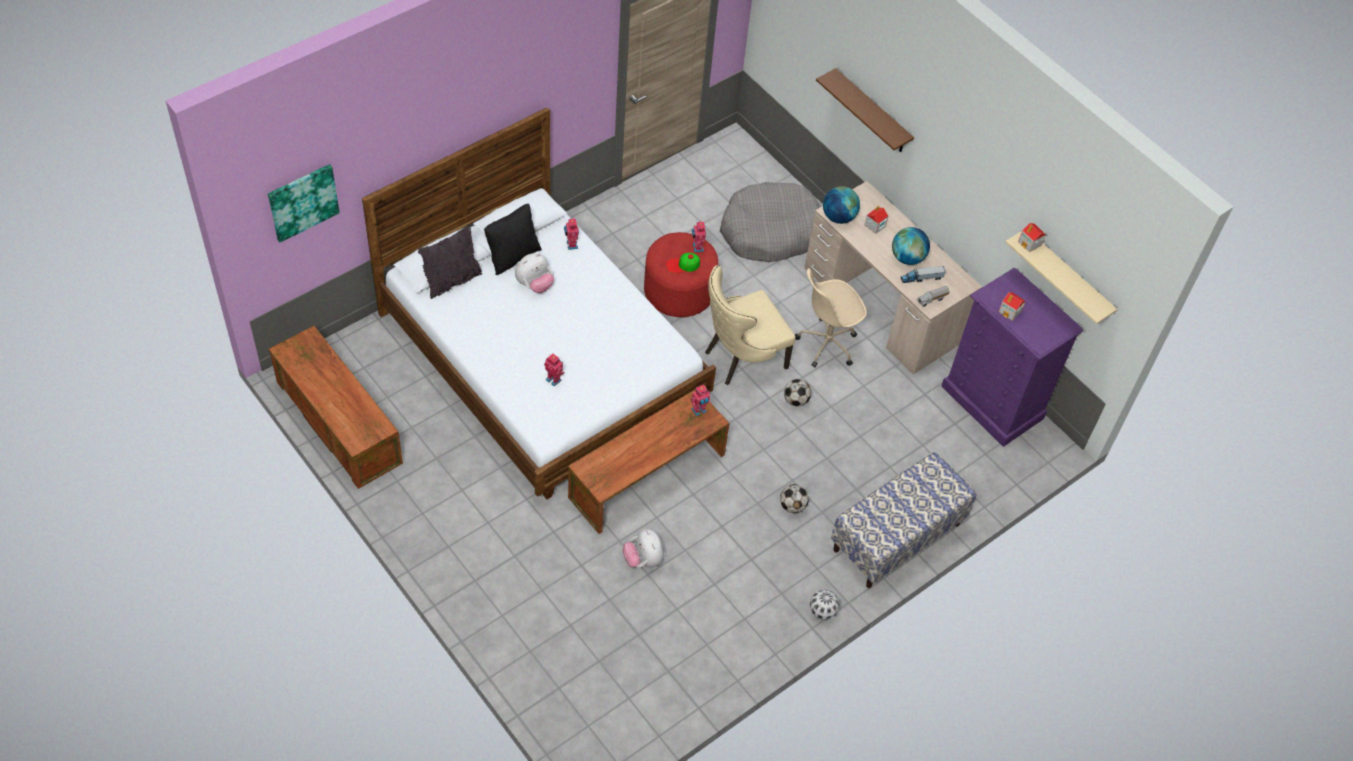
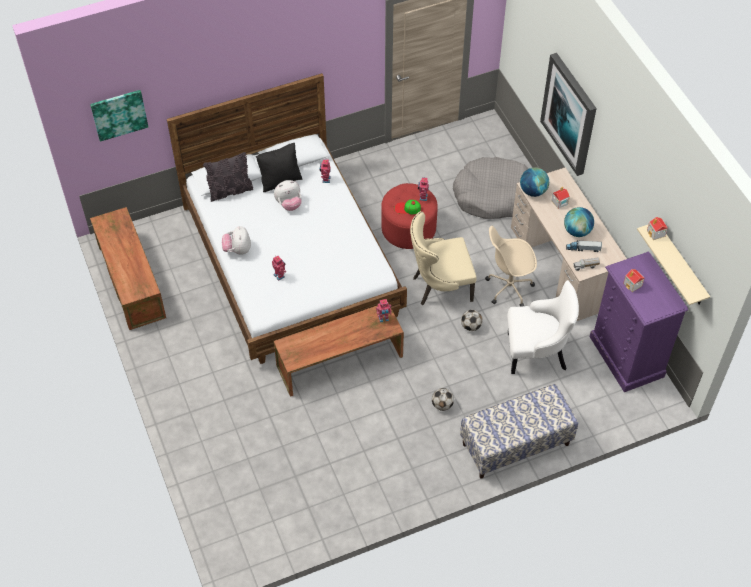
camera: 20 degrees right, 0 degrees up
(643, 559) = (316, 422): plush toy -> plush toy (237, 250)
(822, 611) = (439, 488): football -> none
(872, 112) = (570, 114): brown shelf -> picture
(883, 419) = (535, 353): none -> white chair

